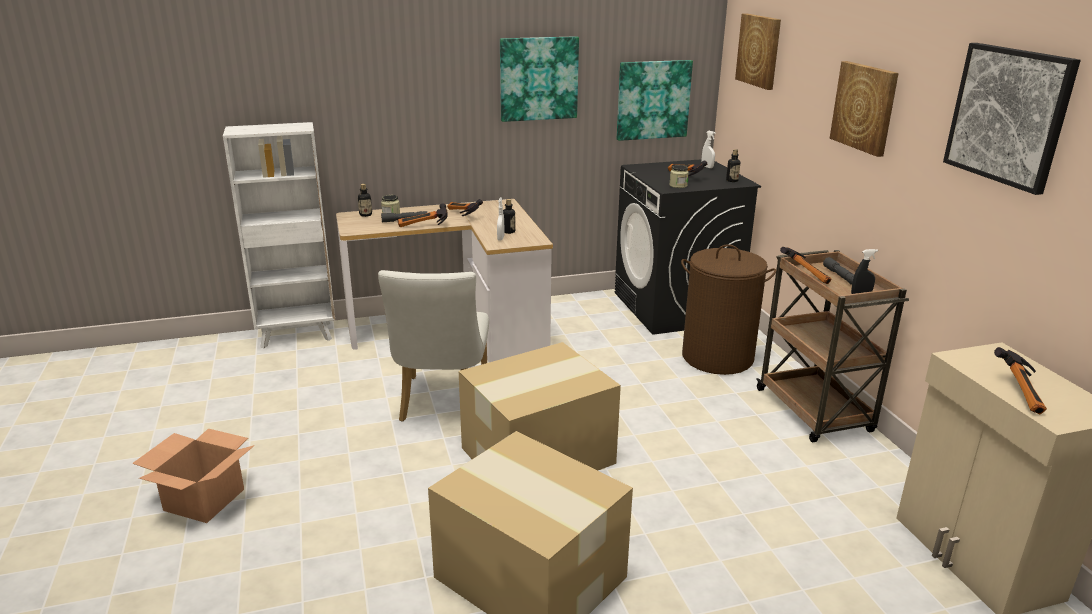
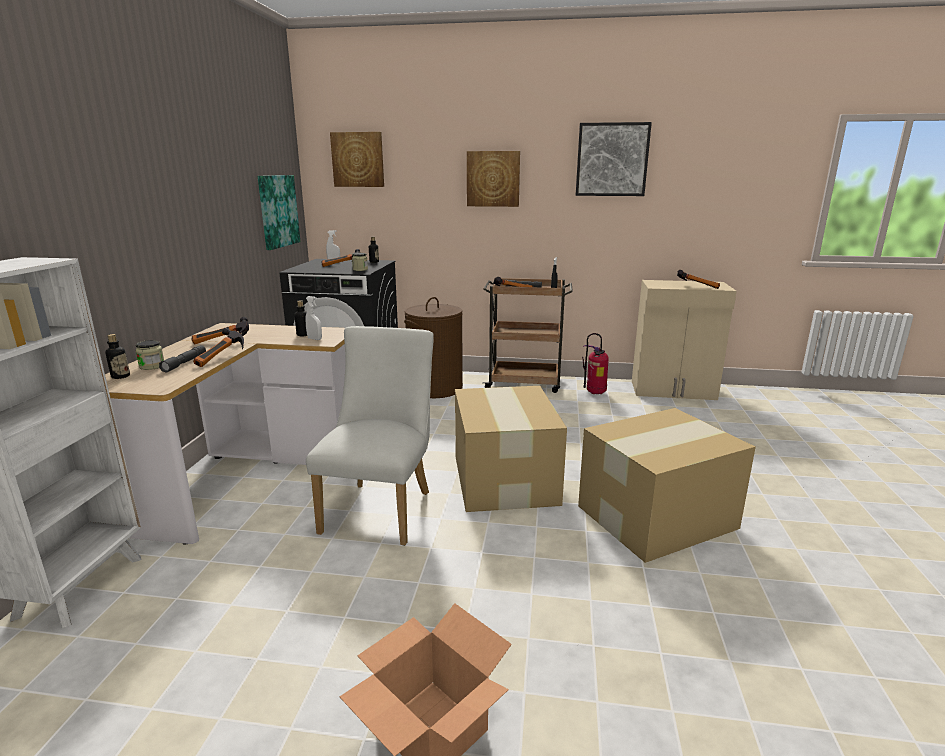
camera: 65 degrees left, 5 degrees down
(442, 404) = (381, 508): white chair -> white chair turned 105 degrees counterclockwise
(538, 78) = (213, 191): picture -> none
(854, 476) = (594, 393): none -> fire extinguisher

